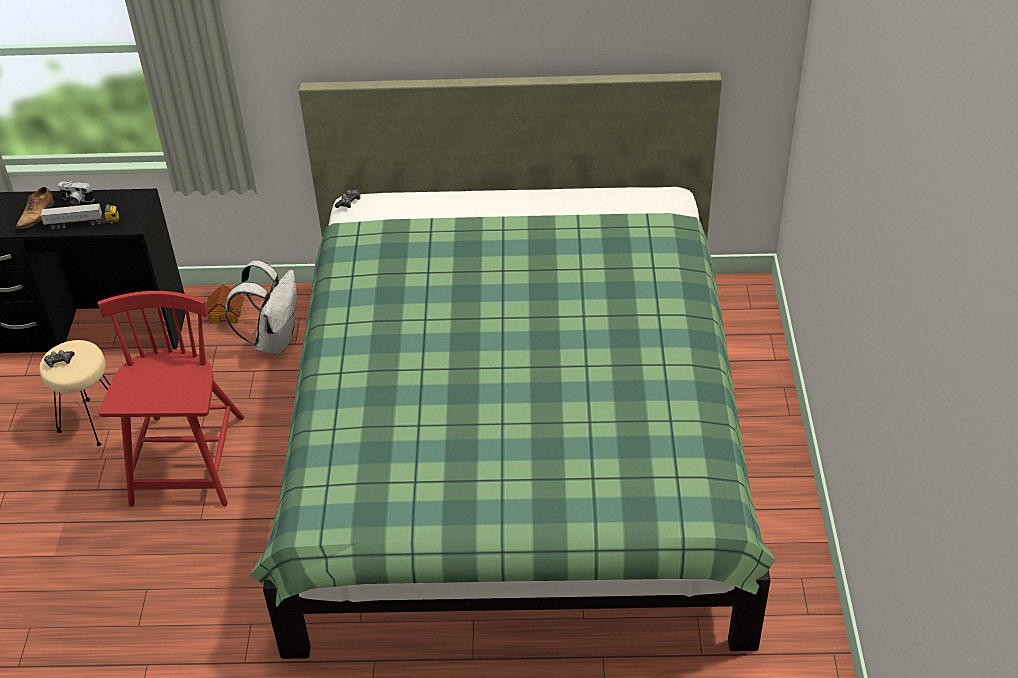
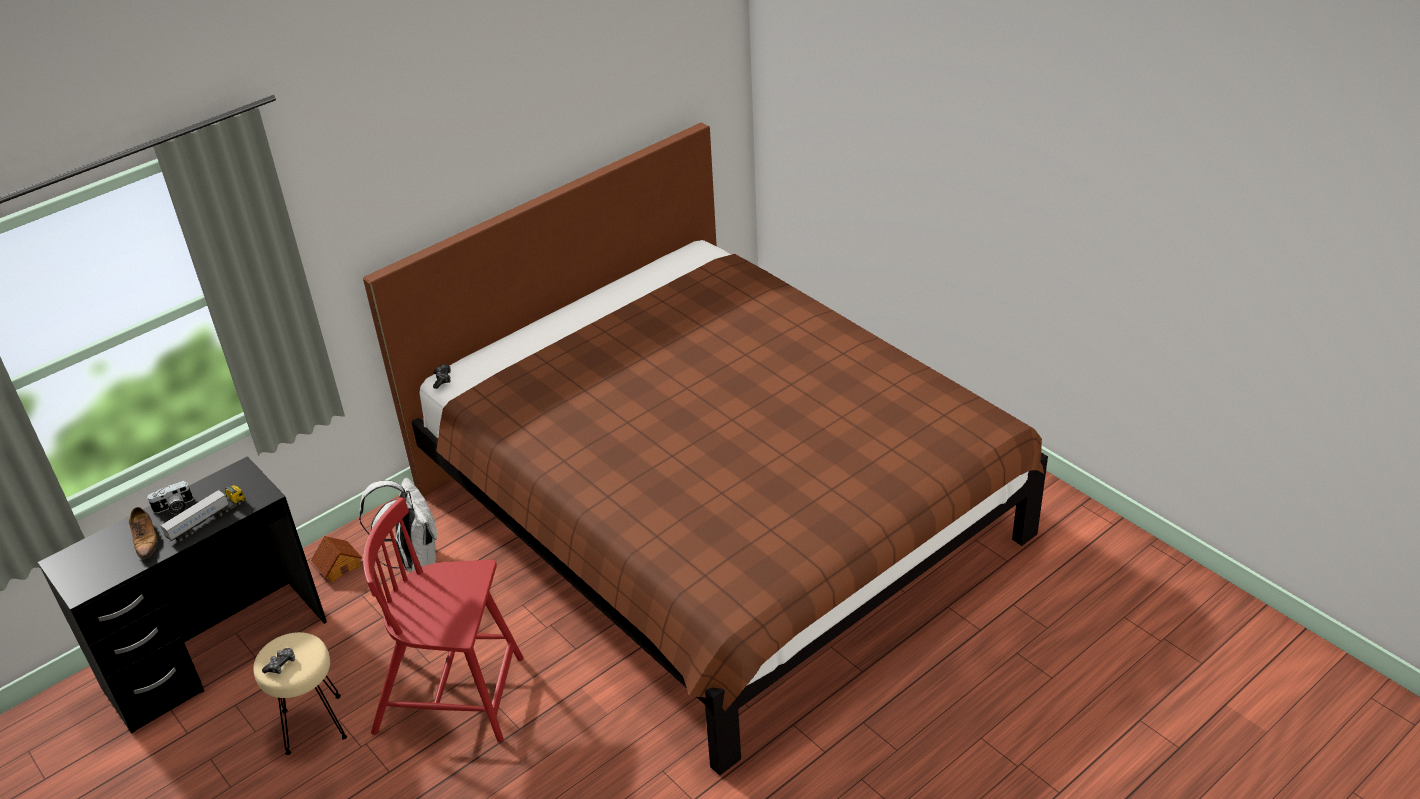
camera: 40 degrees left, 5 degrees down
(188, 463) = (452, 695): red chair -> red chair turned 45 degrees counterclockwise
(515, 448) = (717, 515): green bed -> brown bed

